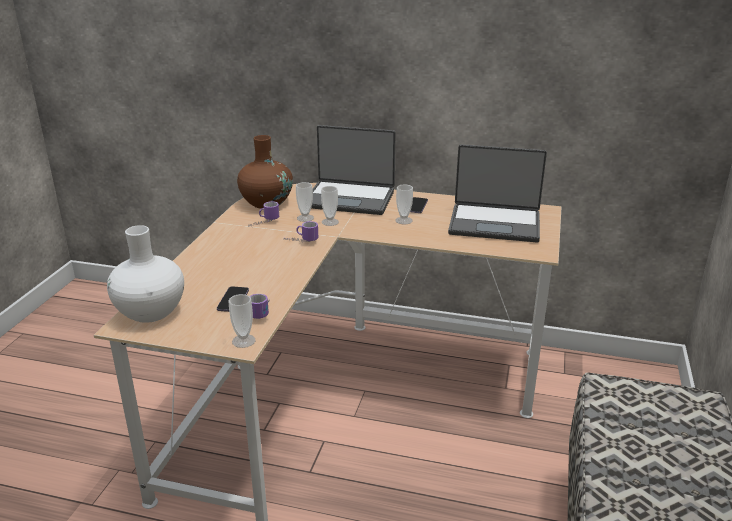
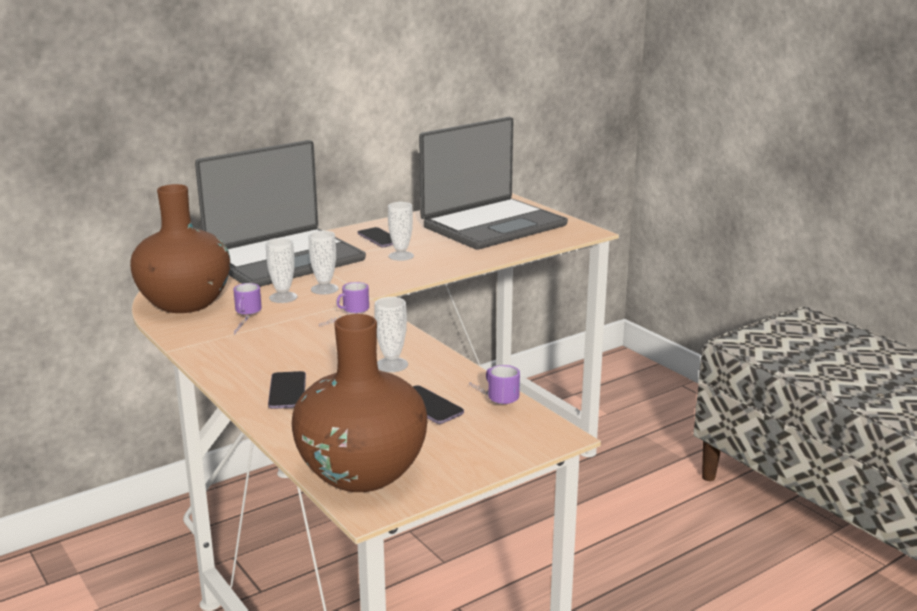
camera: 50 degrees left, 5 degrees down
(150, 312) = (362, 473): white vase -> brown vase
(207, 263) = (287, 392): none -> phone
(243, 341) = (544, 431): cup -> cup (392, 365)

